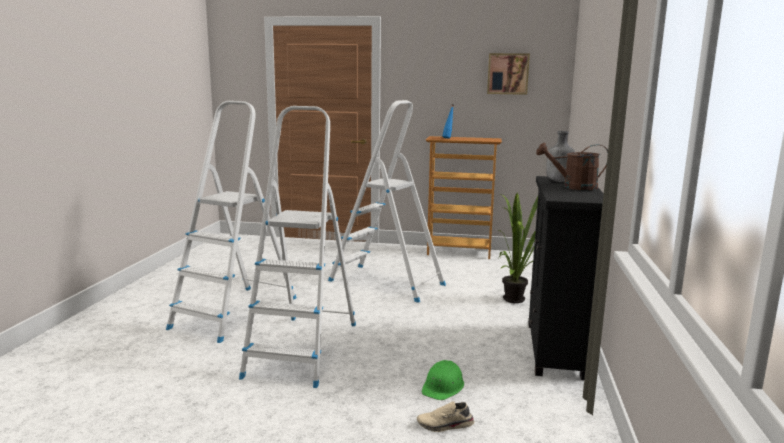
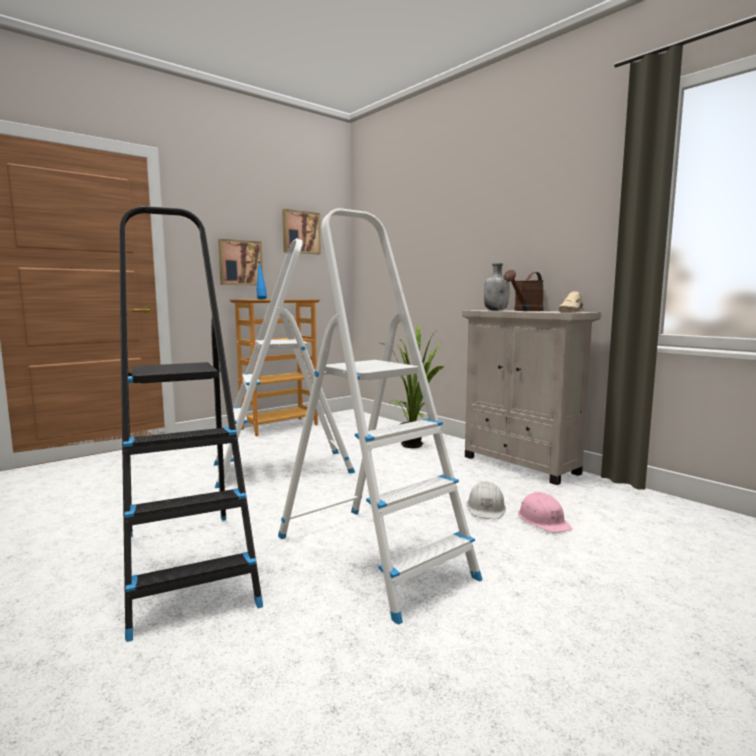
camera: 50 degrees left, 5 degrees down
(235, 313) = (186, 566): white step ladder -> black step ladder
(431, 361) = (486, 508): none -> white hard hat
(442, 104) = (240, 263): none -> picture
(443, 386) = (543, 520): green hard hat -> pink hard hat
(445, 426) = (619, 544): beige shoe -> beige shoe (572, 312)
(557, 350) = (522, 465): black cabinet -> beige cabinet

